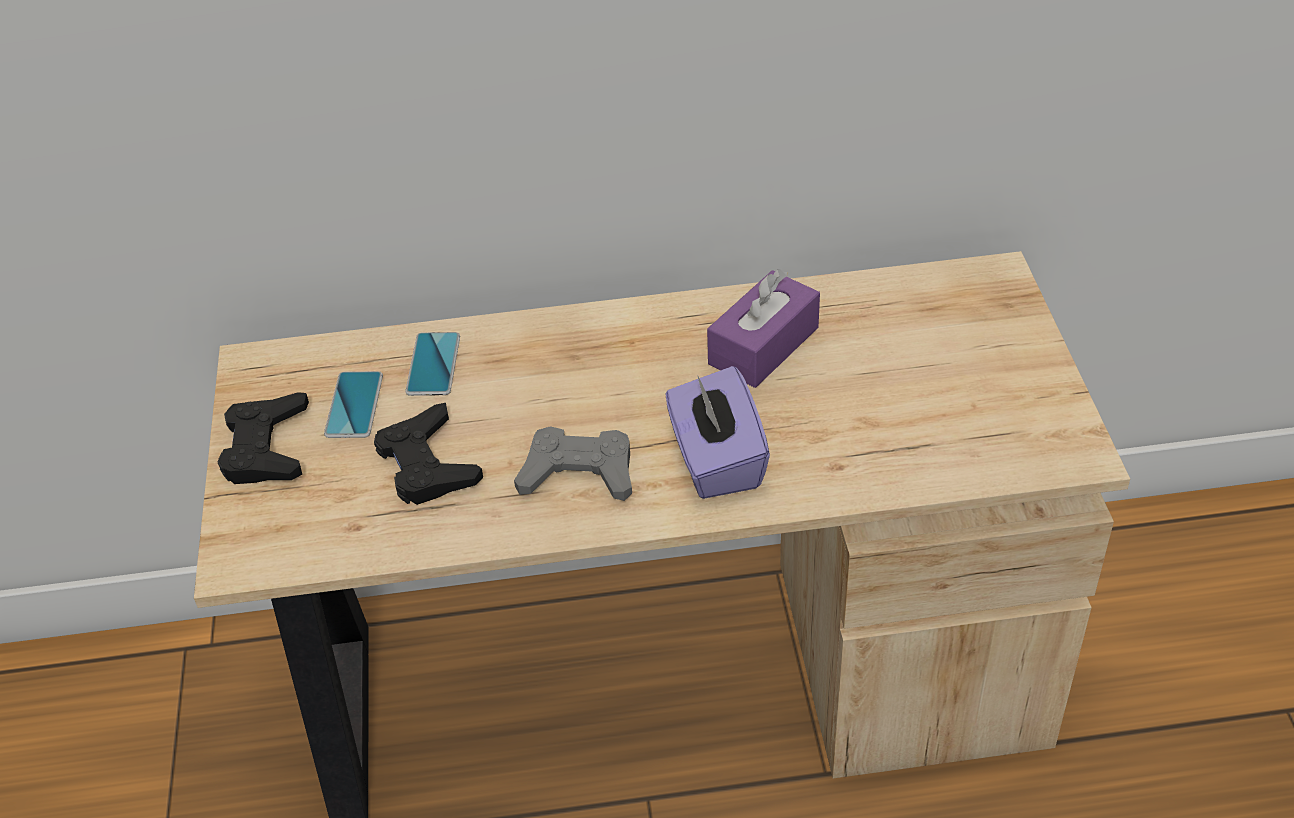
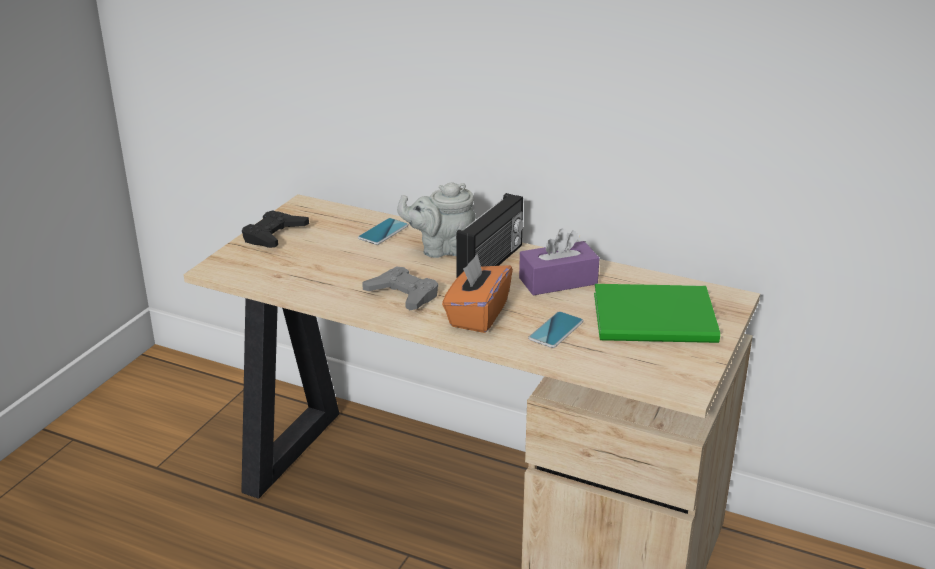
camera: 30 degrees right, 15 degrees down
(354, 405) = (329, 234): phone -> phone (556, 330)
(427, 464) = (336, 266): black game controller -> none
(550, 360) = (441, 249): none -> grey teapot
(647, 355) = (492, 264): none -> radio
(716, 460) = (477, 315): purple tissue box -> orange tissue box
(946, 354) = (658, 319): none -> green book

